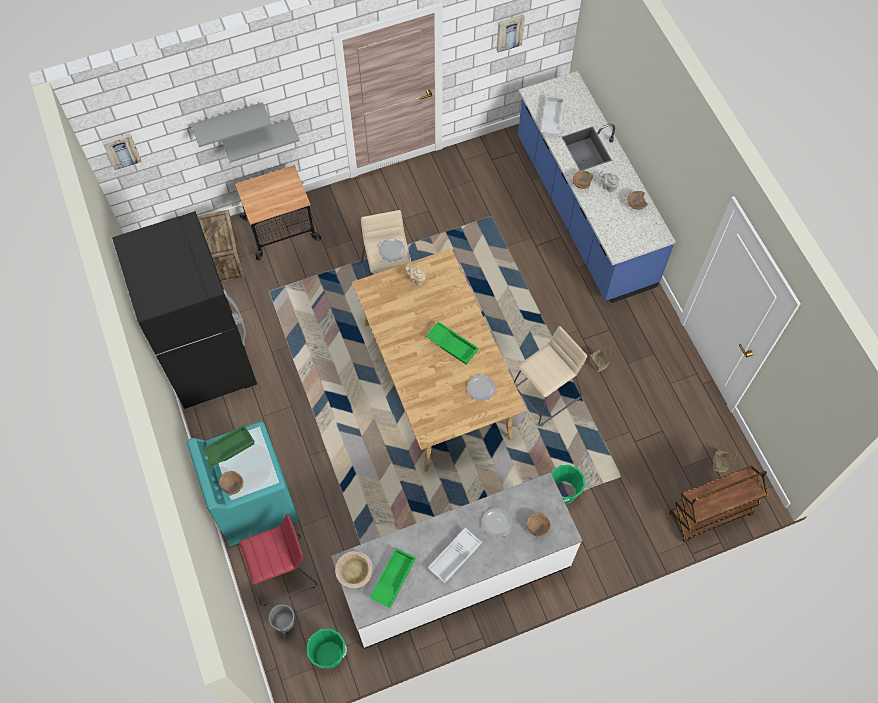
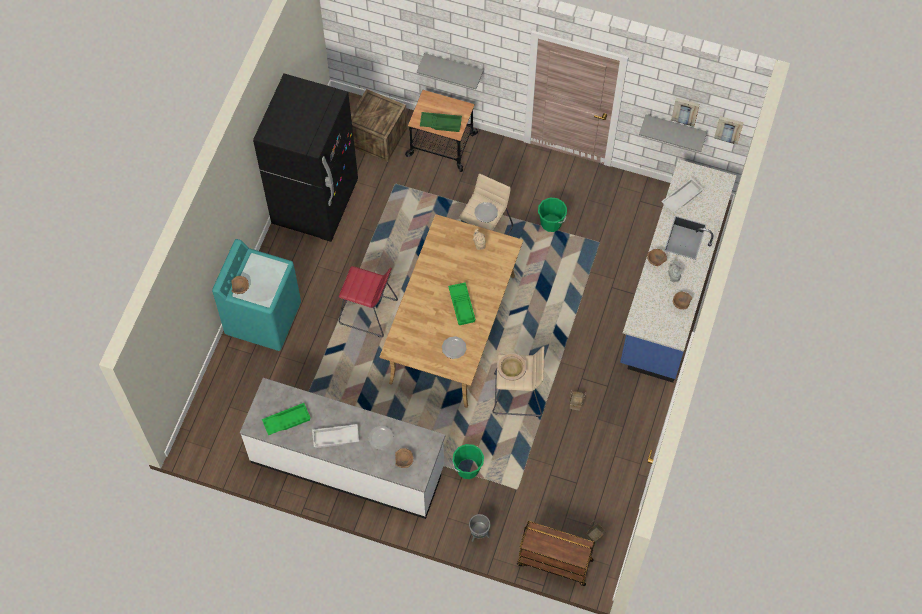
camera: 40 degrees right, 0 degrees up
(121, 150) = (347, 16): picture -> picture (729, 129)
(227, 448) = (256, 262): green tray -> green tray (441, 123)
(229, 121) = (434, 43): grey shelf -> grey shelf (675, 128)
(282, 571) = (243, 375): red stool -> red stool (368, 312)
(286, 625) = (216, 410): grey planter -> grey planter (479, 534)
(329, 654) = (227, 448): green bucket -> green bucket (551, 223)
(354, 572) = (268, 398): beige bowl -> beige bowl (511, 369)

